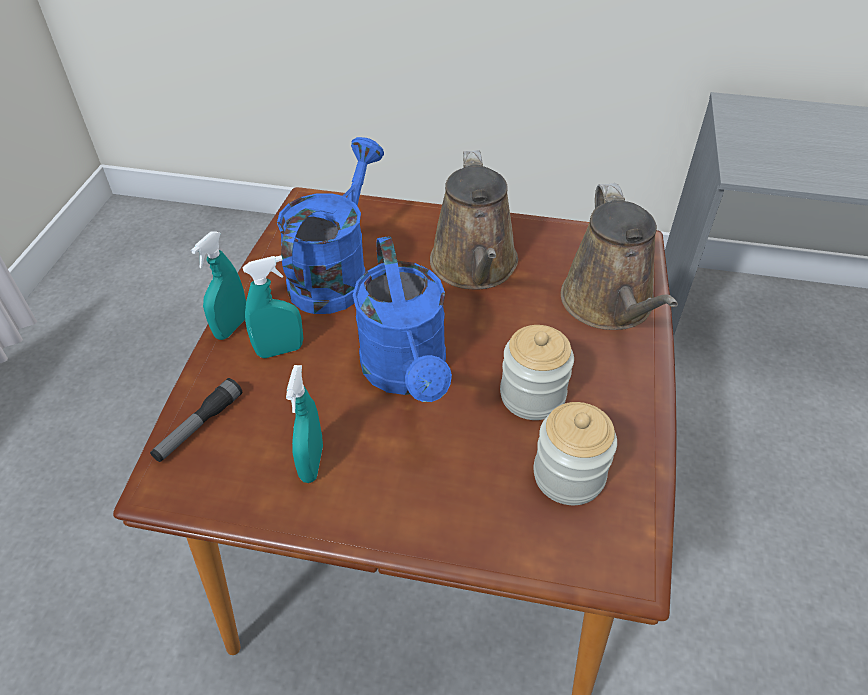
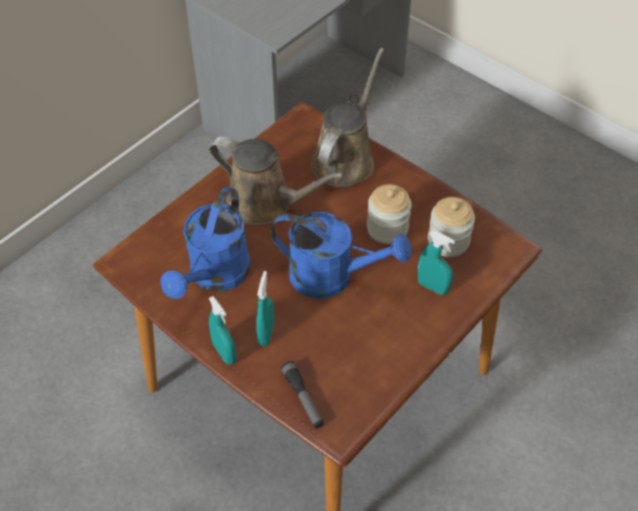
camera: 60 degrees left, 5 degrees up
(312, 463) = (369, 350): turquoise spray bottle -> turquoise spray bottle (432, 287)
(335, 274) = (215, 277): blue watering can -> blue watering can turned 120 degrees counterclockwise
(610, 305) = (345, 159): brown watering can -> brown watering can turned 90 degrees counterclockwise

